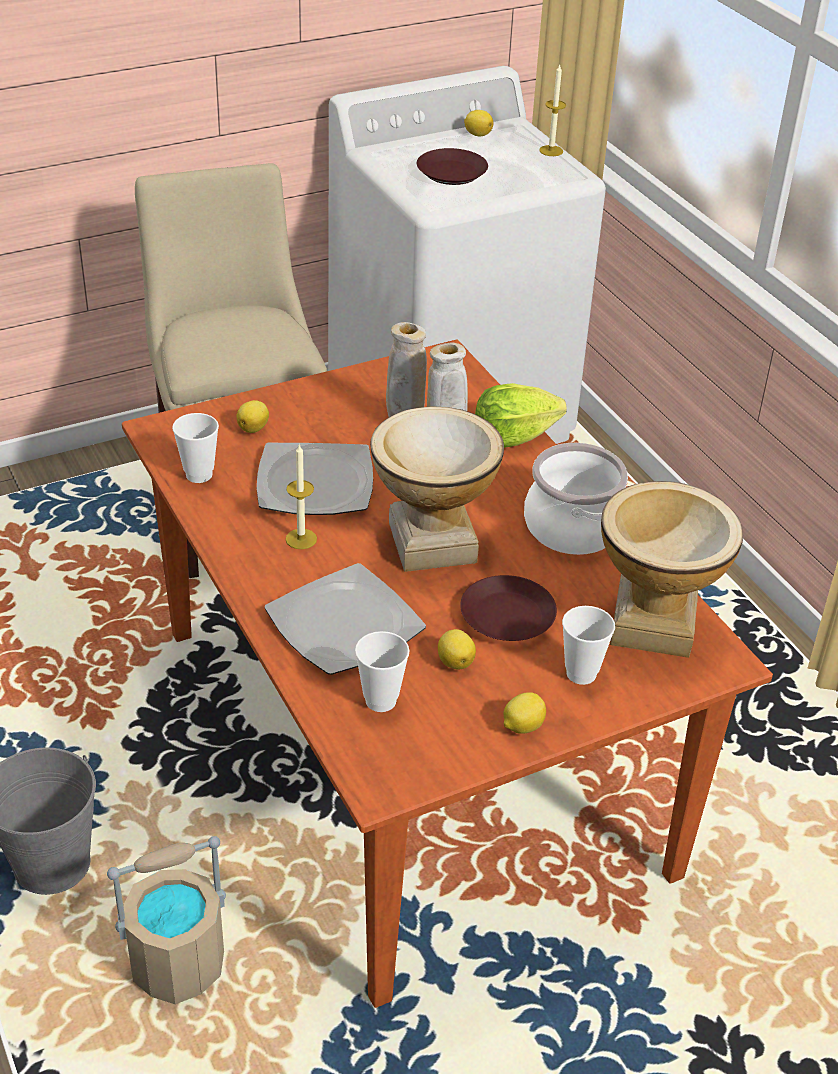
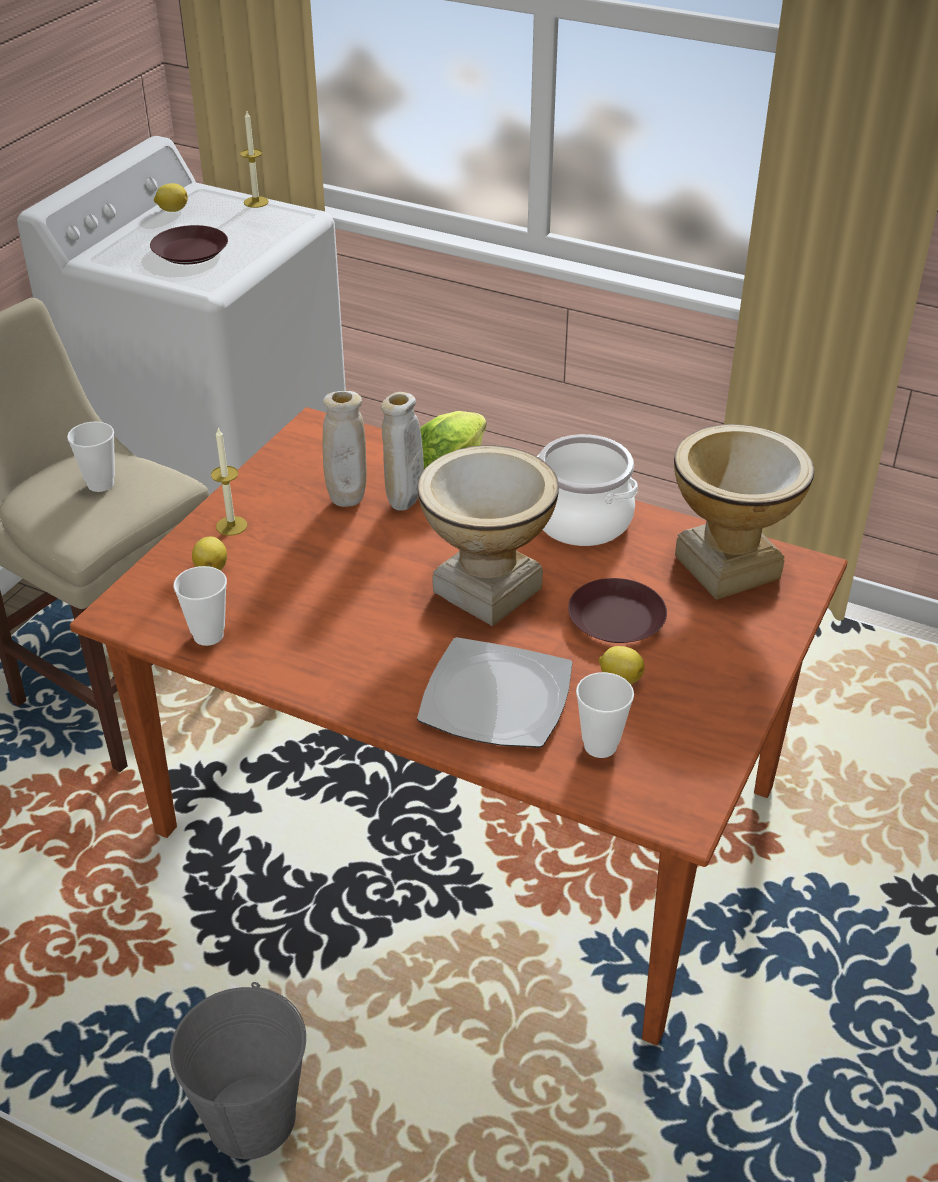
camera: 35 degrees left, 0 degrees up
(178, 963) = (459, 1125): beige bucket -> none
(301, 539) = (371, 645): candle -> candle (231, 526)
(316, 482) = (327, 588): plate -> none
(522, 726) = (729, 702): lemon -> none
(581, 673) = (722, 634): cup -> cup (101, 484)

